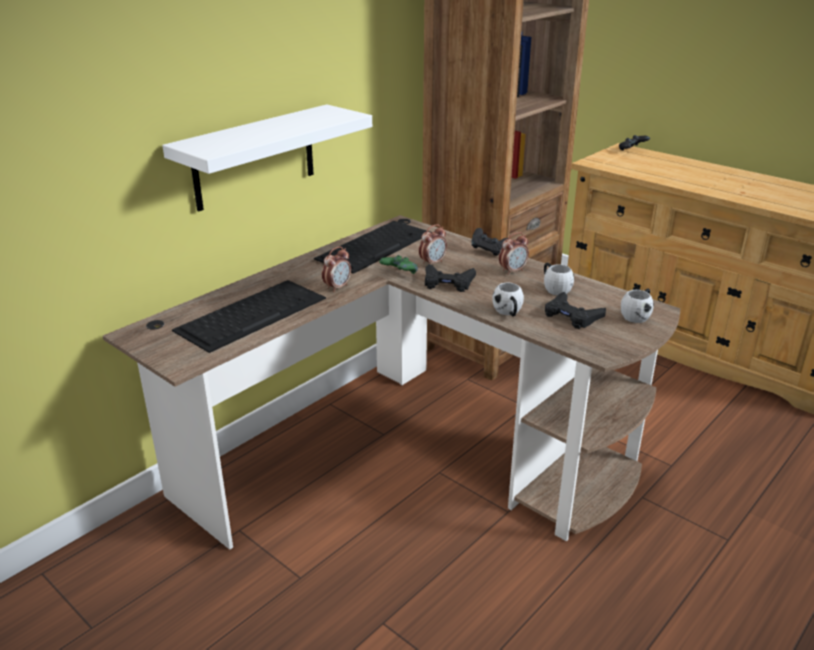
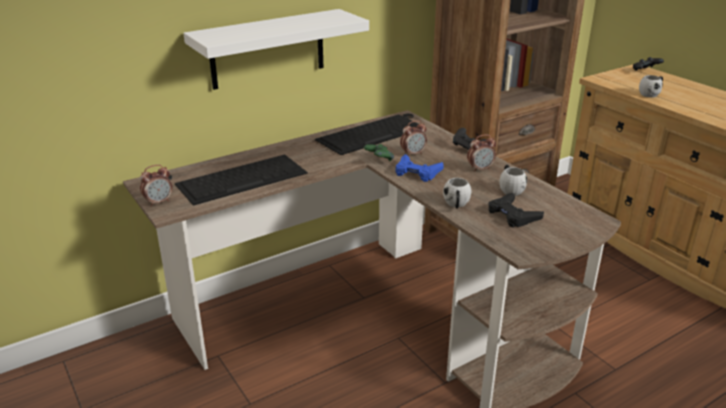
camera: 15 degrees right, 0 degrees up
(337, 287) = (322, 165): alarm clock -> alarm clock (159, 202)
(448, 283) = (417, 172): black game controller -> blue game controller
(637, 315) = (575, 222): white mug -> white mug (651, 94)

